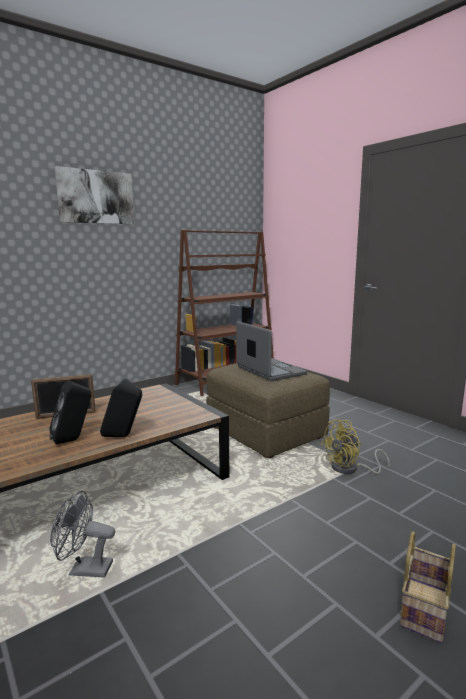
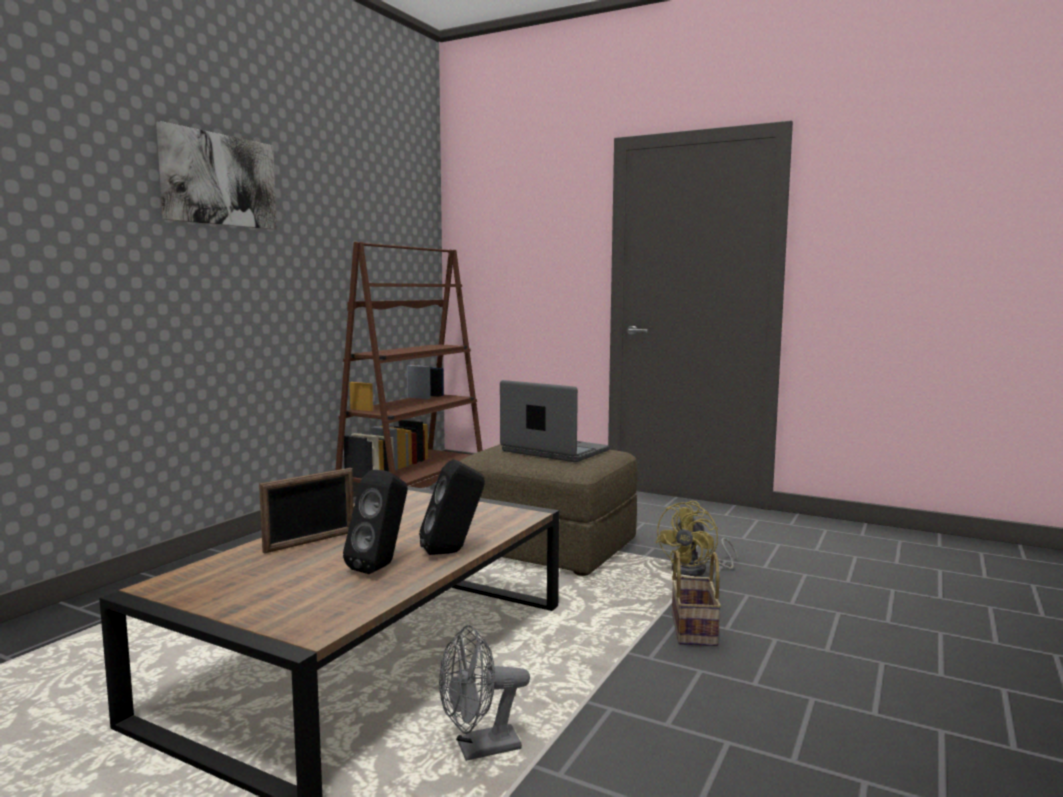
camera: 25 degrees left, 5 degrees down
(423, 607) = (891, 678): basket -> basket (692, 628)

